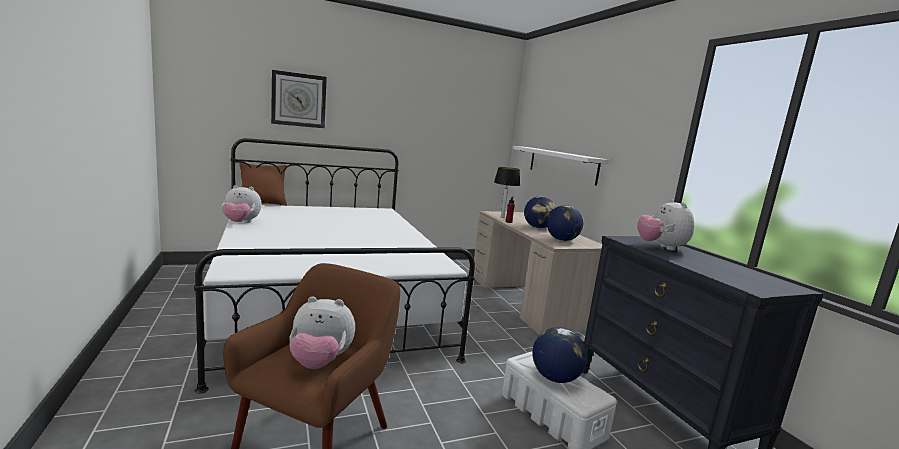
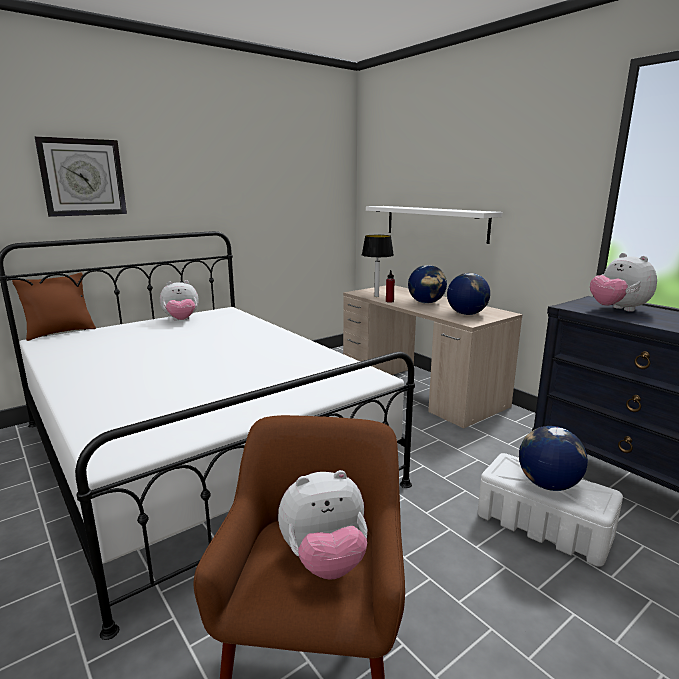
camera: 15 degrees left, 5 degrees up
(241, 223) = (55, 369): plush toy -> plush toy (181, 320)

